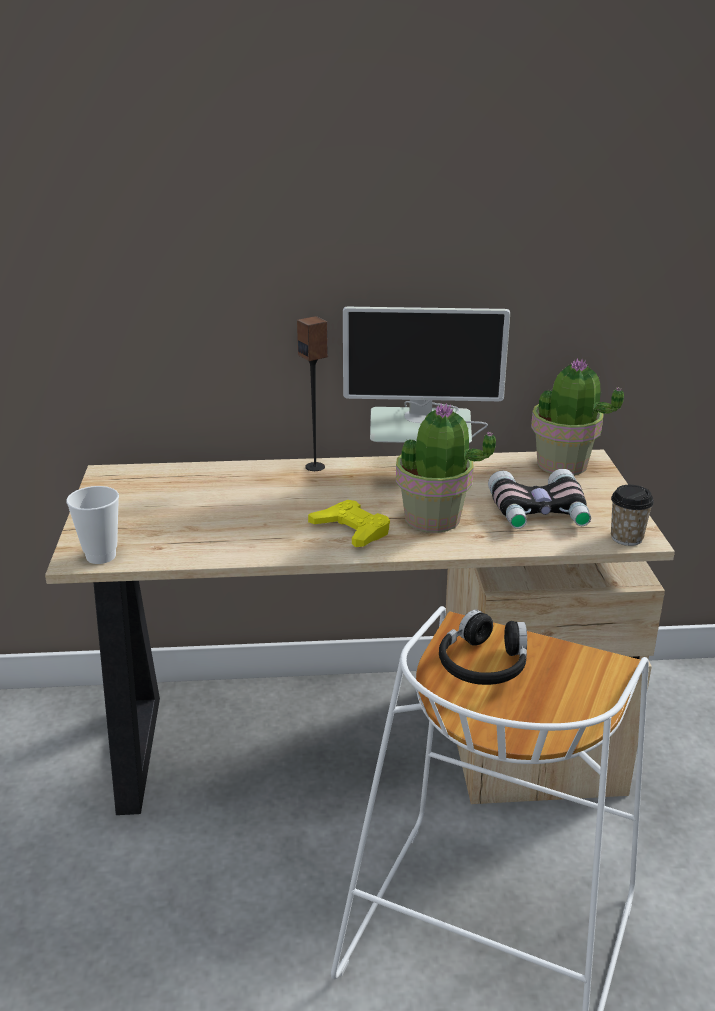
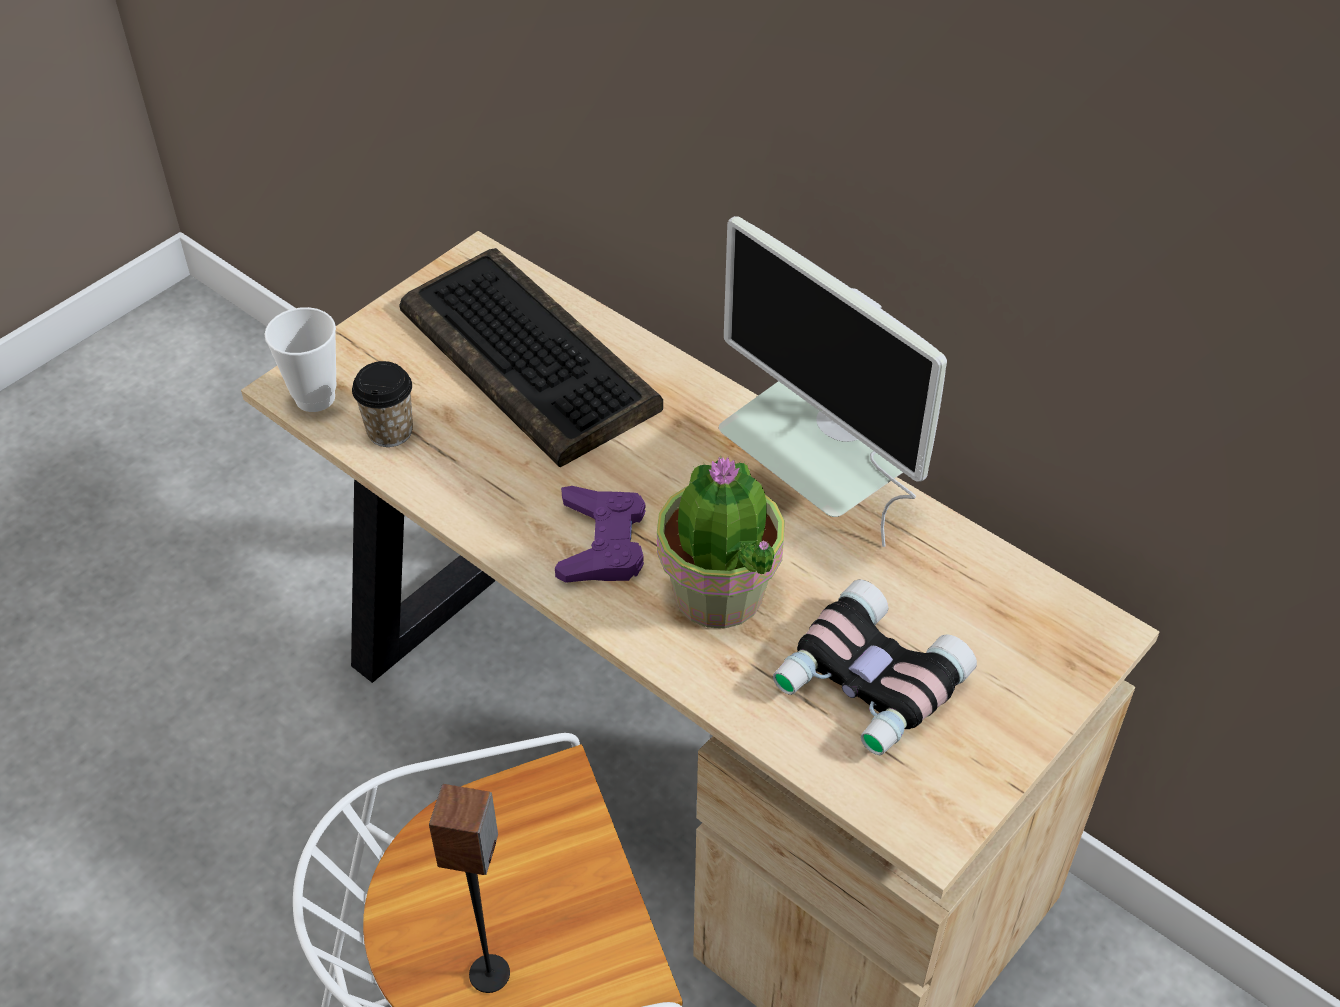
camera: 45 degrees right, 20 degrees up
(202, 492) = (532, 360): none -> keyboard
(315, 467) = (711, 399): speaker -> speaker (490, 974)
(351, 530) = (602, 543): yellow game controller -> purple game controller
(483, 664) = (506, 850): black headphones -> none
(563, 465) = (1041, 620): potted plant -> none
(626, 538) = (913, 816): cup -> cup (390, 431)

